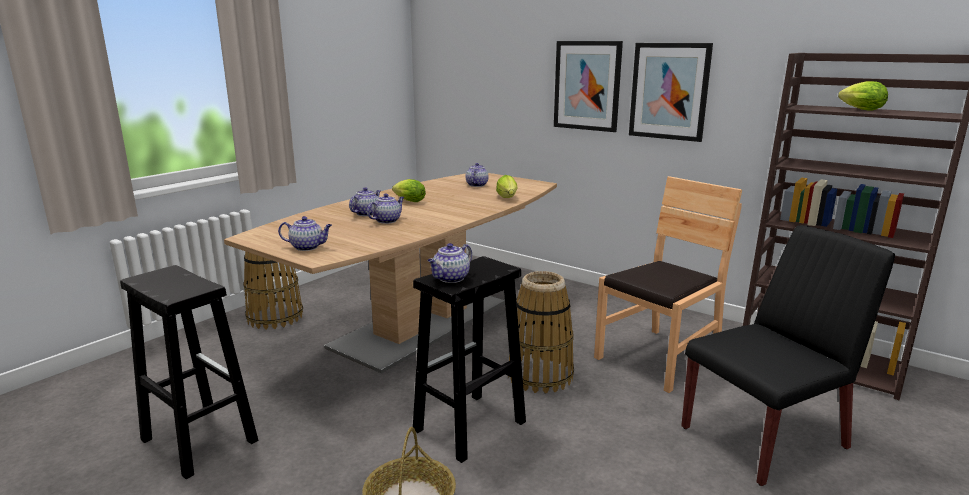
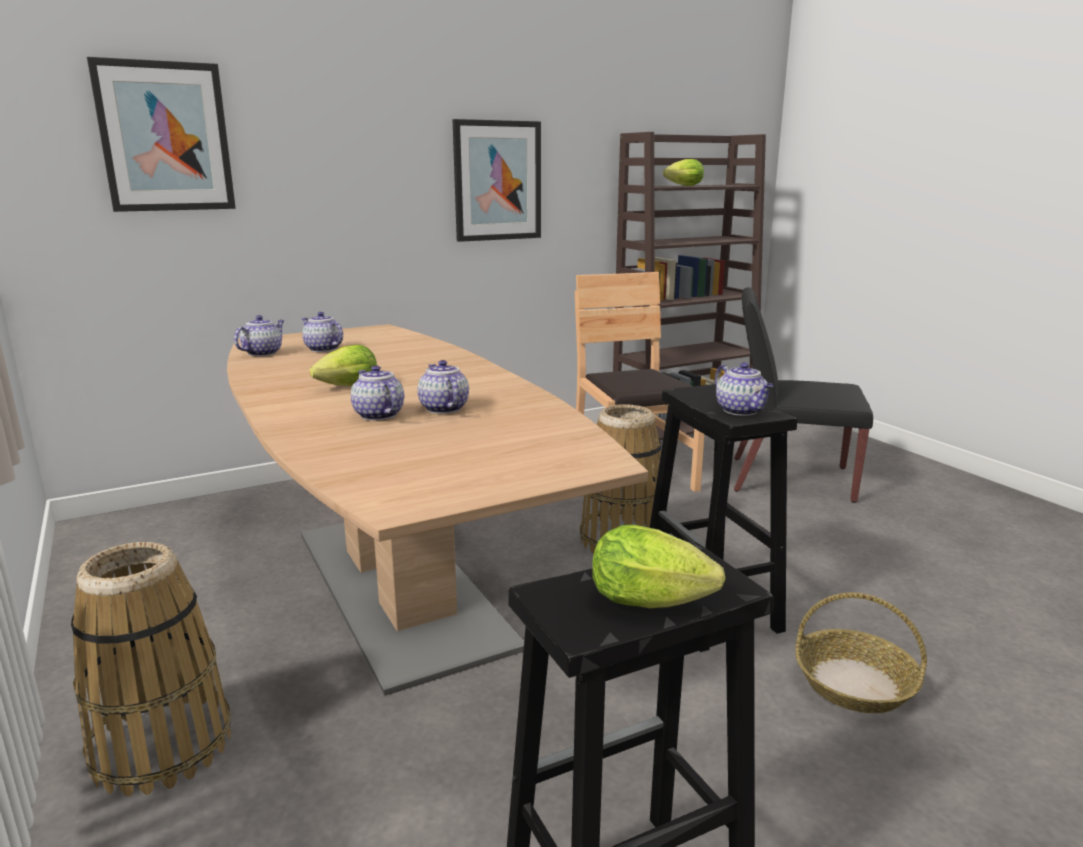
camera: 65 degrees left, 0 degrees up
(308, 247) = (532, 465): teapot -> teapot (263, 353)
(508, 198) = (428, 348): lettuce -> lettuce (656, 603)
(587, 86) = (388, 180): picture -> picture (165, 137)
(765, 437) = (789, 479): black chair -> black chair turned 75 degrees counterclockwise

